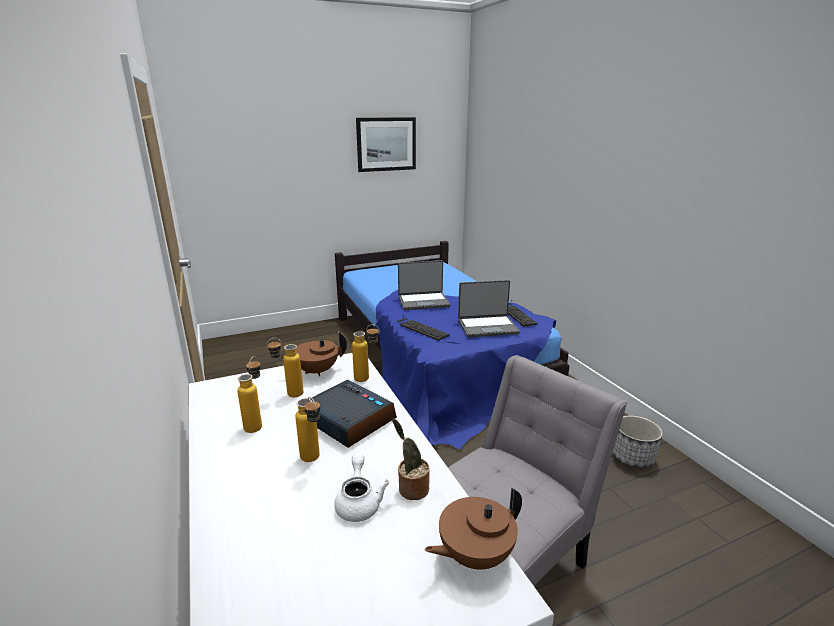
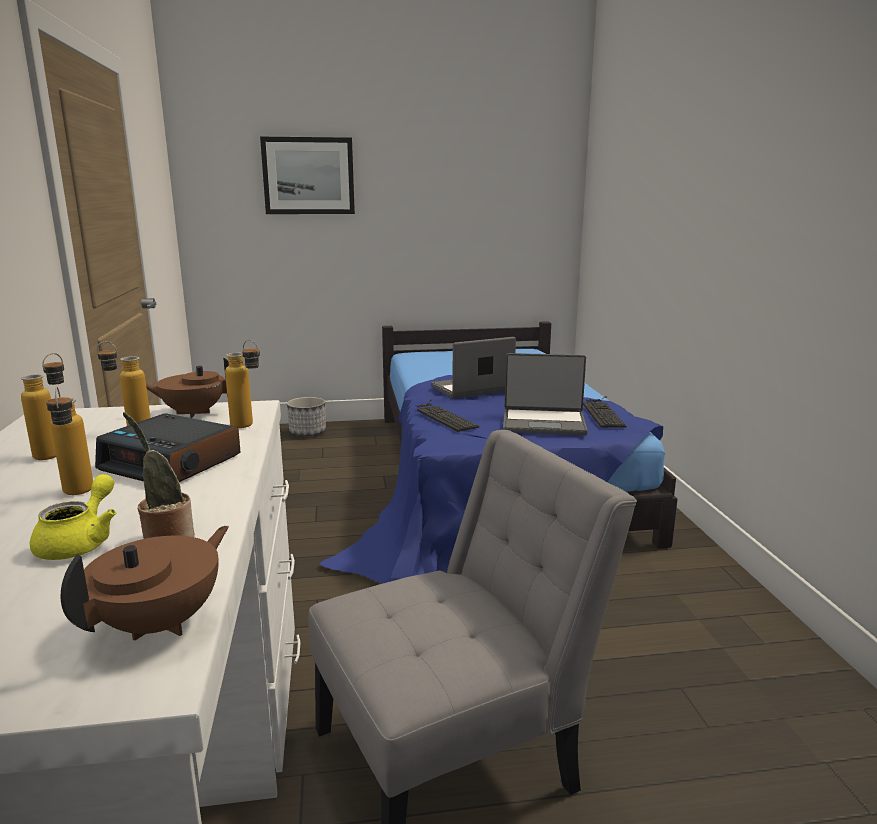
camera: 15 degrees right, 5 degrees down
(348, 420) = (173, 462): alarm clock -> alarm clock turned 150 degrees clockwise
(359, 502) = (81, 542): white teapot -> yellow teapot
(386, 144) = (463, 178): picture -> picture (308, 176)
(423, 301) = (472, 389): laptop -> laptop turned 150 degrees clockwise
(474, 555) = (162, 623): brown teapot -> brown teapot turned 135 degrees clockwise
(632, 457) = (745, 651): planter -> planter (307, 432)

